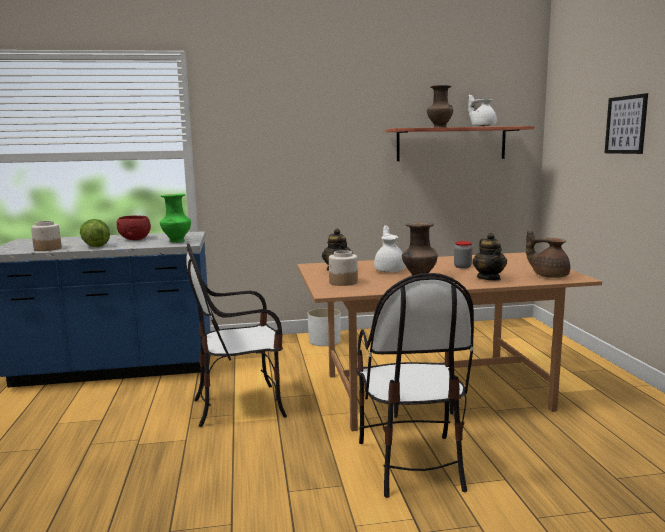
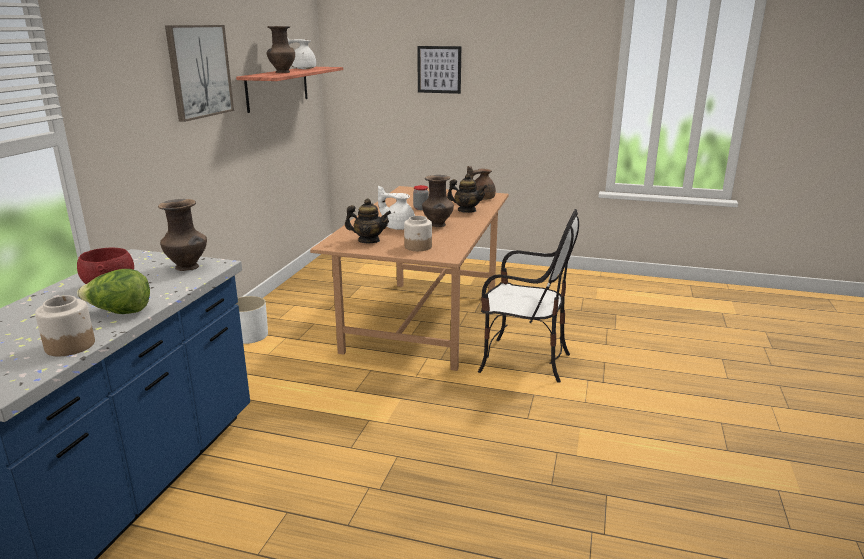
camera: 65 degrees left, 10 degrees up
(177, 241) = (188, 267): green vase -> brown vase
(240, 406) = (353, 412): chair -> none
(336, 122) = (199, 71): none -> picture

